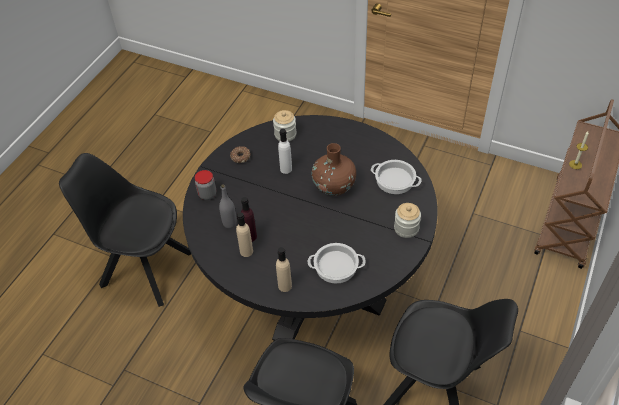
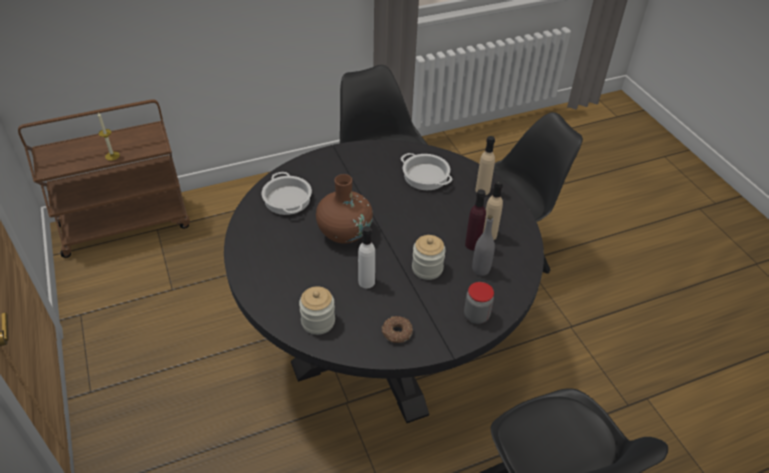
camera: 140 degrees left, 5 degrees down
(406, 228) = (336, 163): jar -> jar (427, 268)

